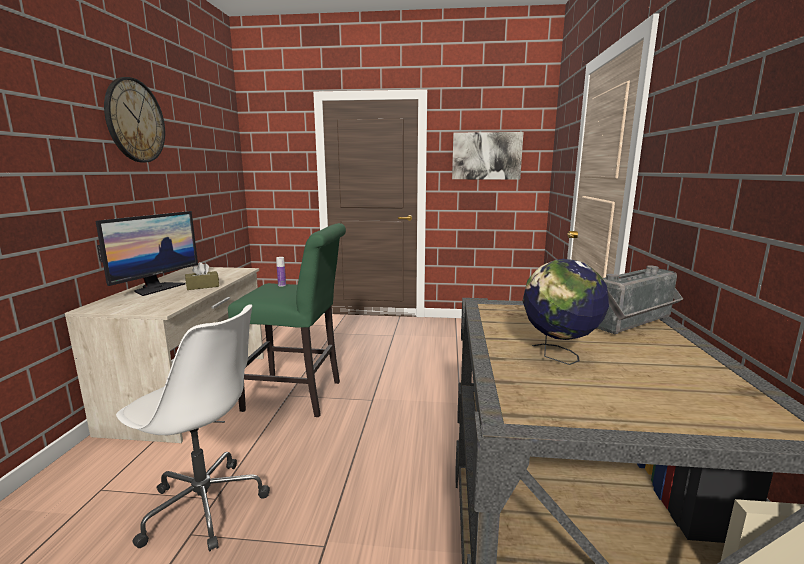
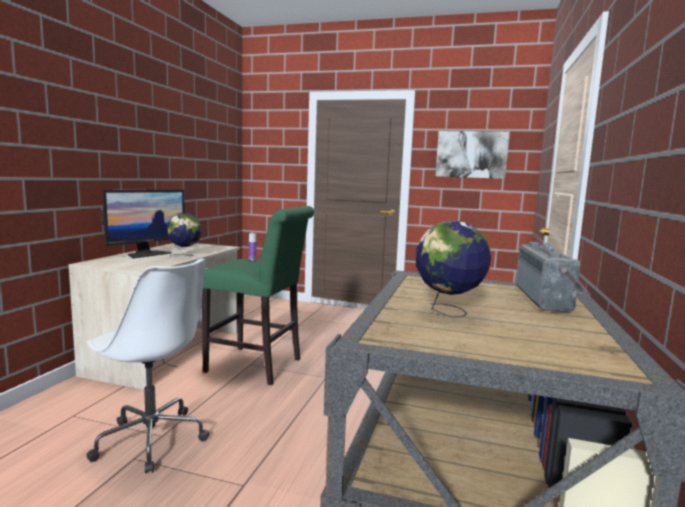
camera: 10 degrees right, 5 degrees down
(135, 121) = (147, 111): wall clock -> none
(203, 286) = (185, 255): brown tissue box -> globe
(635, 323) = (548, 299): radio -> radio turned 60 degrees counterclockwise

